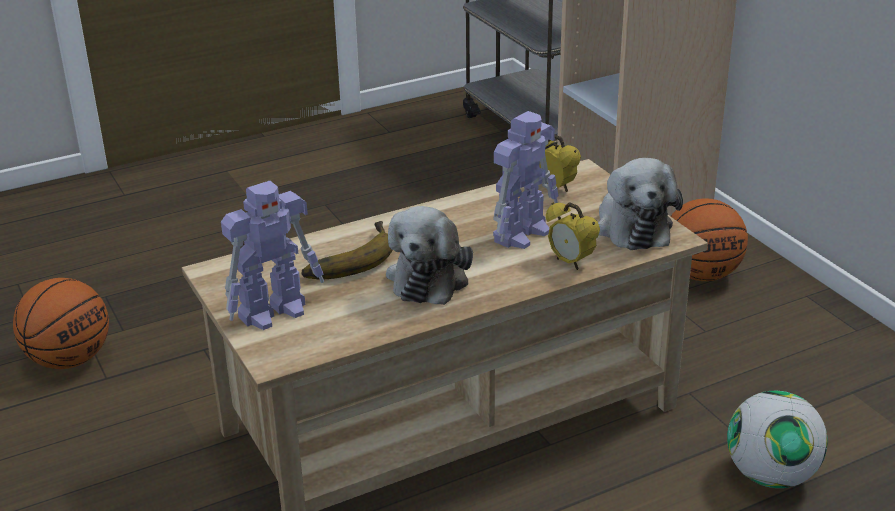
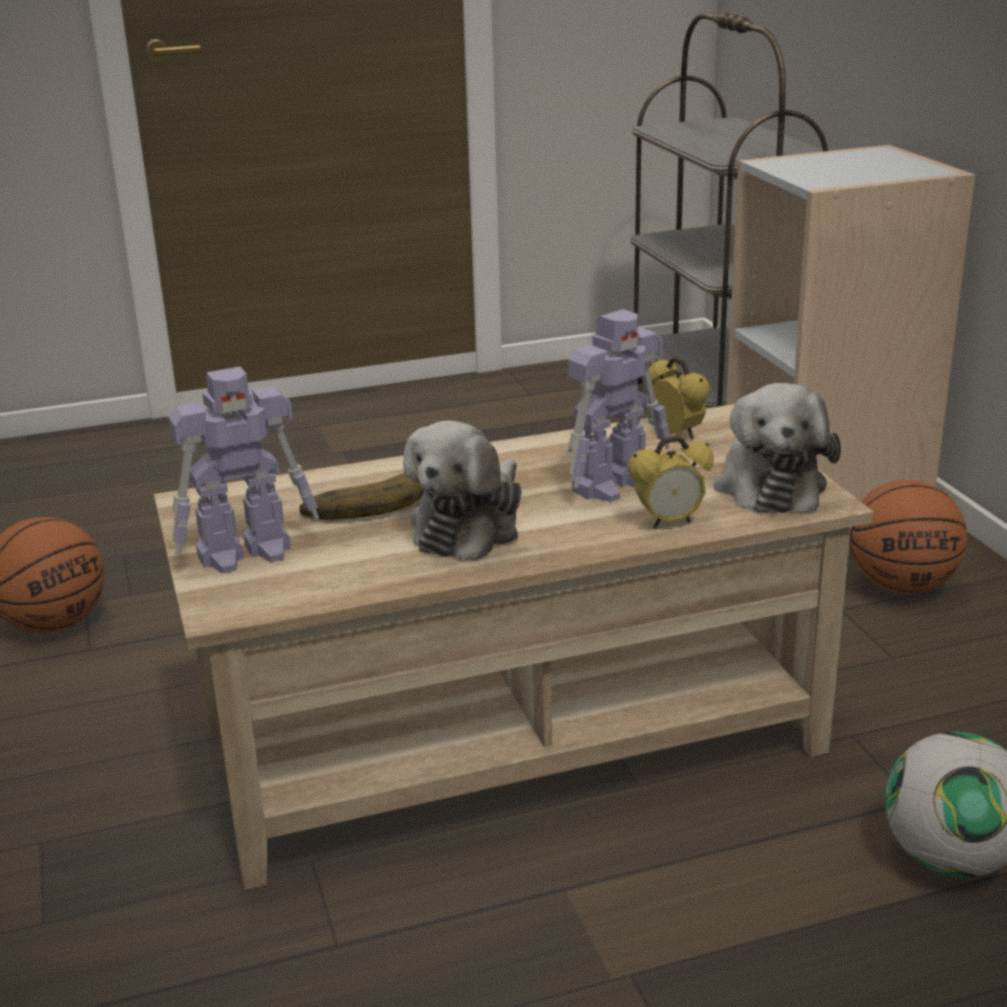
camera: 10 degrees right, 5 degrees down
(570, 262) = (669, 522): alarm clock -> alarm clock turned 75 degrees counterclockwise

